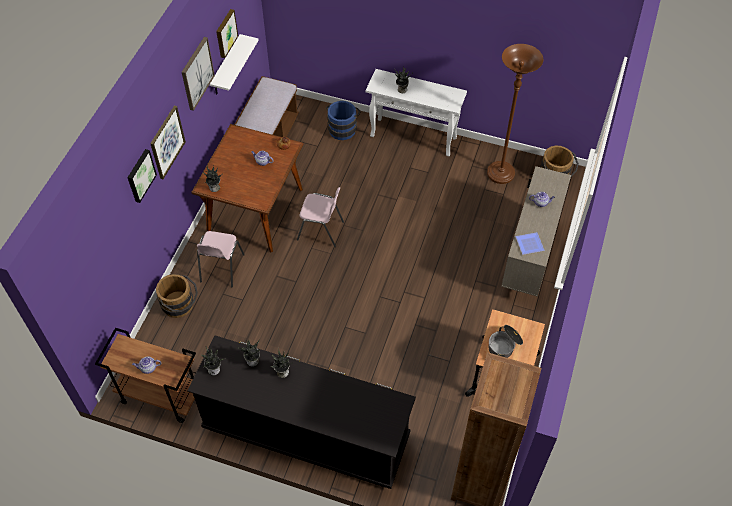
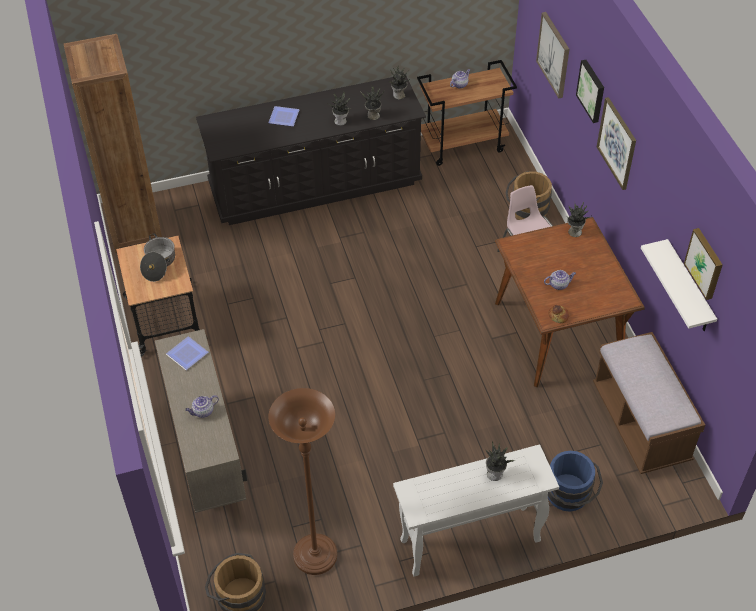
camera: 145 degrees right, 5 degrees down
(196, 73) = (664, 190): picture -> picture (554, 54)
(321, 231) = (467, 353): pink chair -> none
(322, 406) = (285, 117): none -> plate

